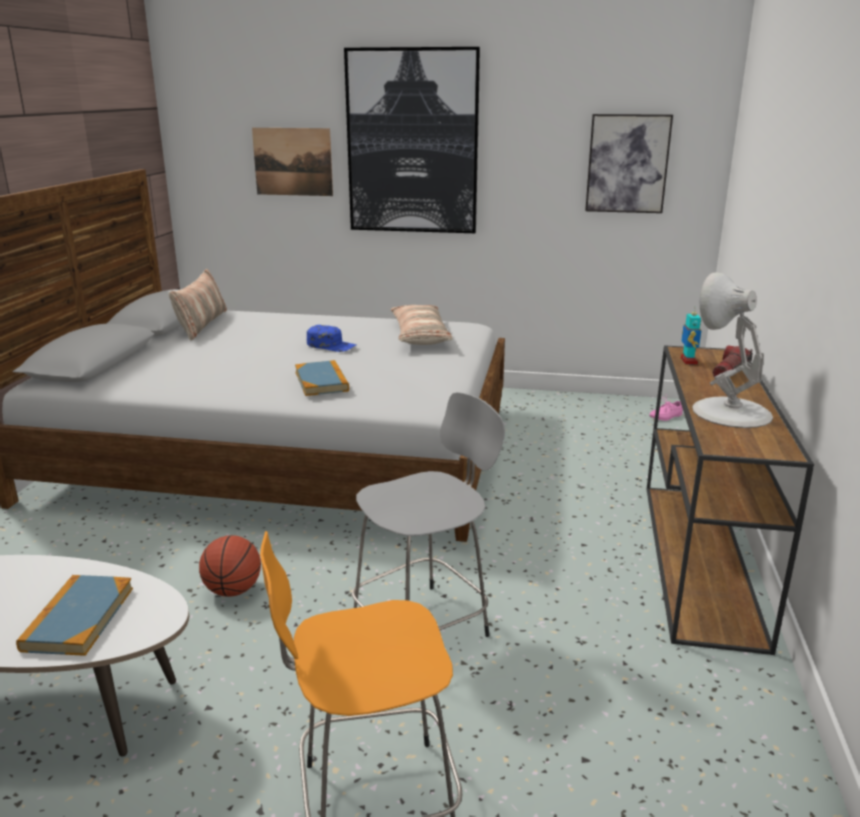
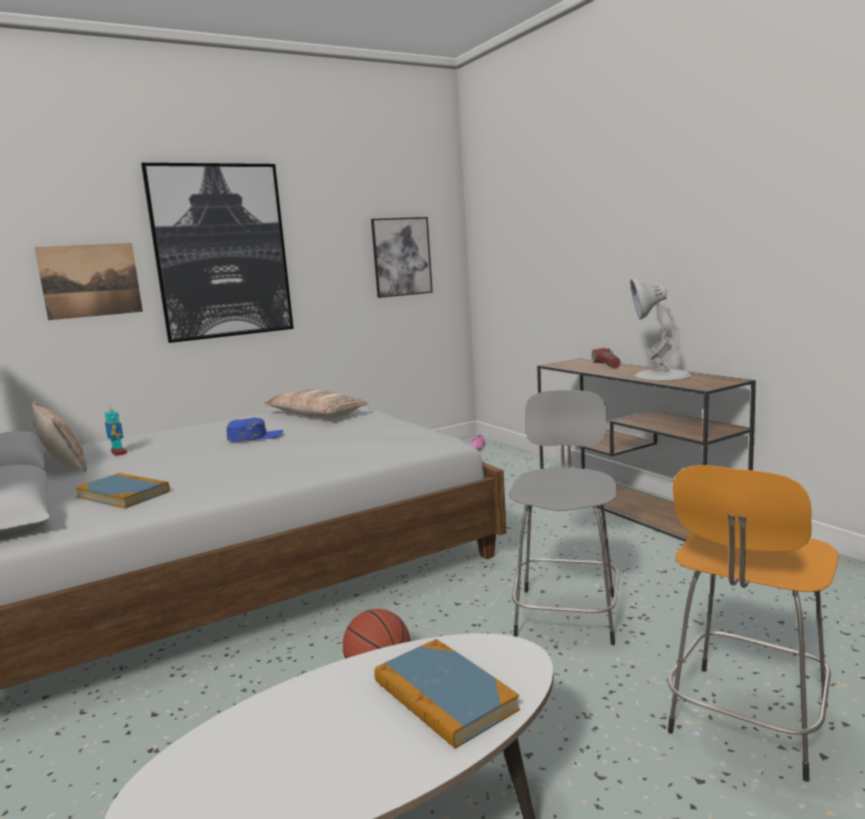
camera: 40 degrees left, 10 degrees down
(321, 381) = (319, 453): book -> book (123, 494)
(688, 361) = (573, 367): toy robot -> toy robot (118, 453)

